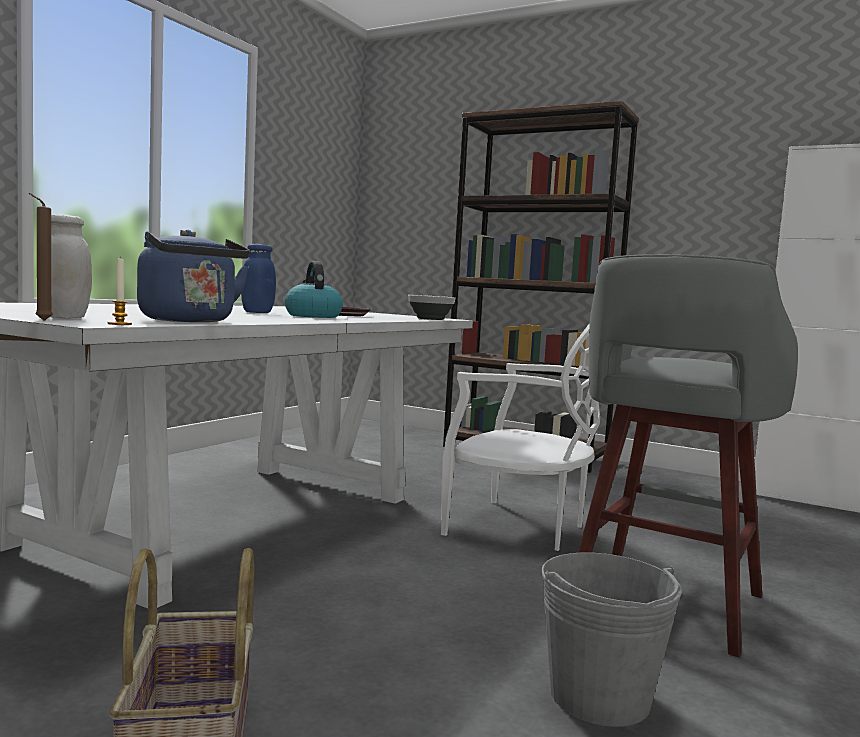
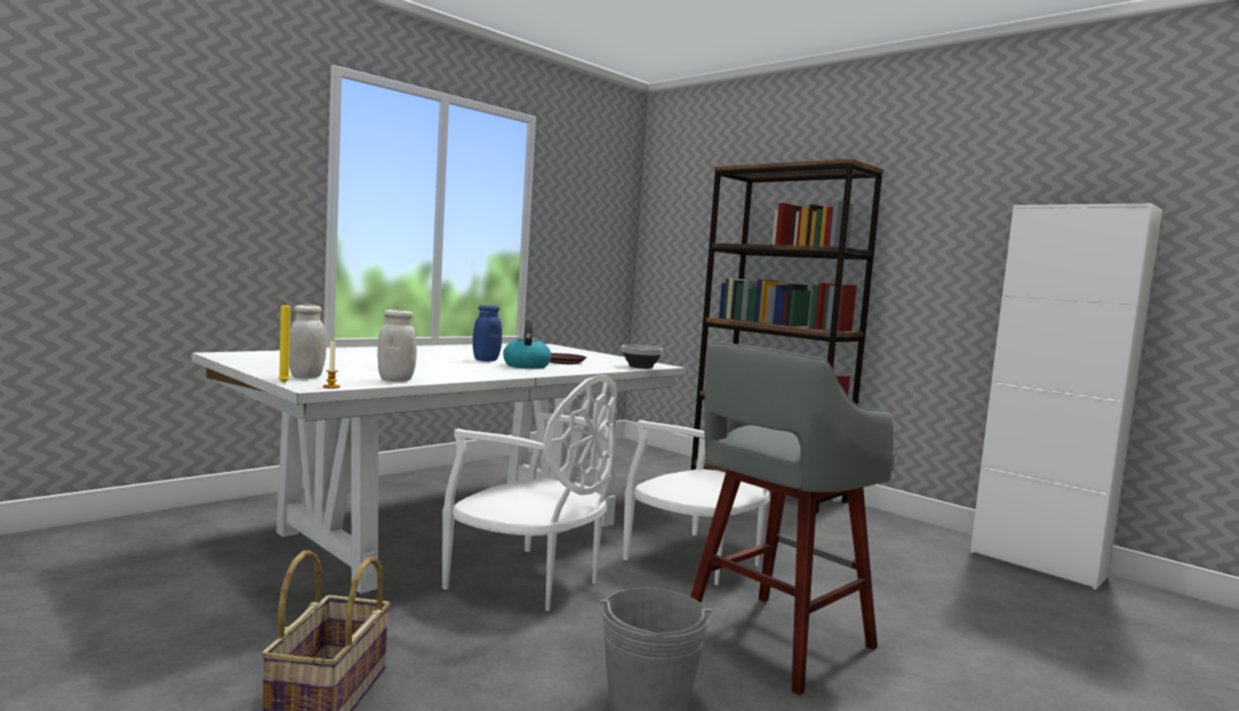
camera: 15 degrees right, 0 degrees up
(41, 320) = (282, 383): brown candle -> yellow candle
(190, 321) = (396, 380): blue kettle -> white jar
(357, 571) = (530, 582): none -> white chair

